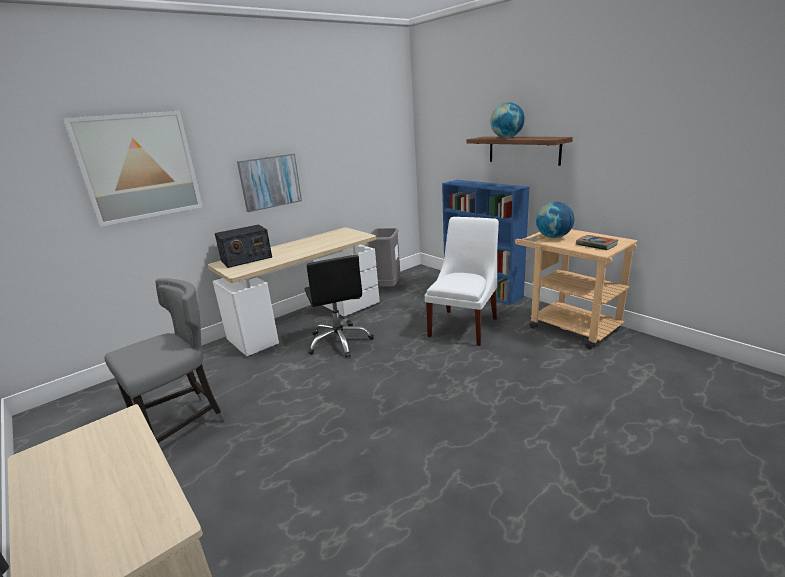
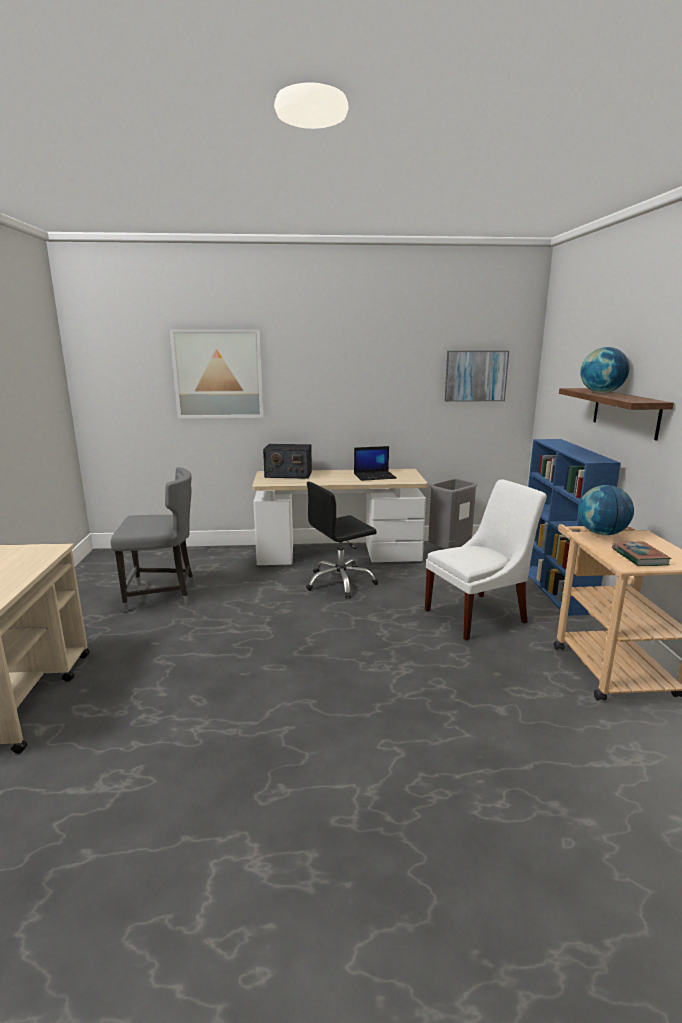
camera: 35 degrees right, 5 degrees down
(270, 182) = (336, 405): picture -> picture (475, 376)
(326, 240) = (375, 476): none -> laptop
(339, 341) = (340, 582): black office chair -> black office chair turned 45 degrees clockwise

